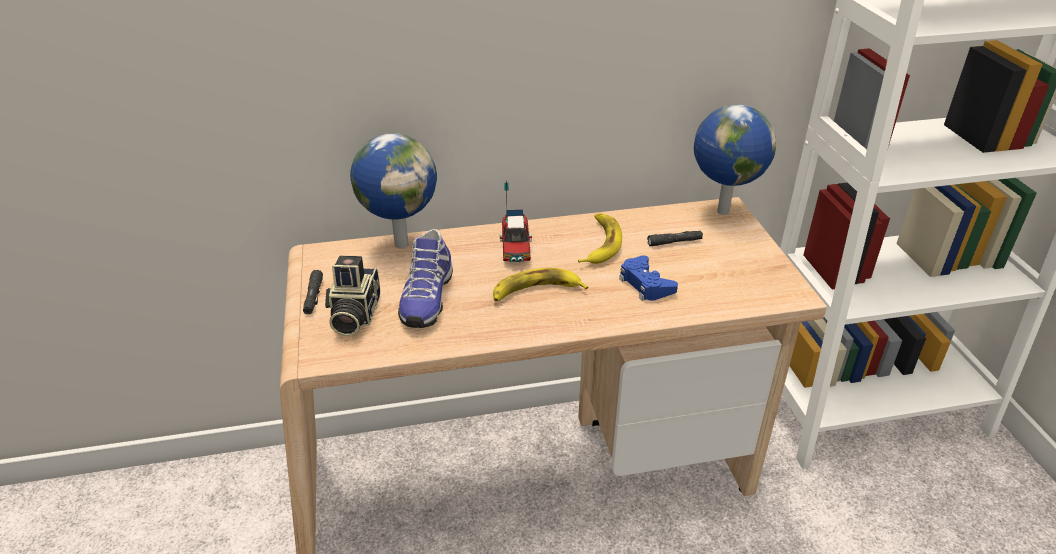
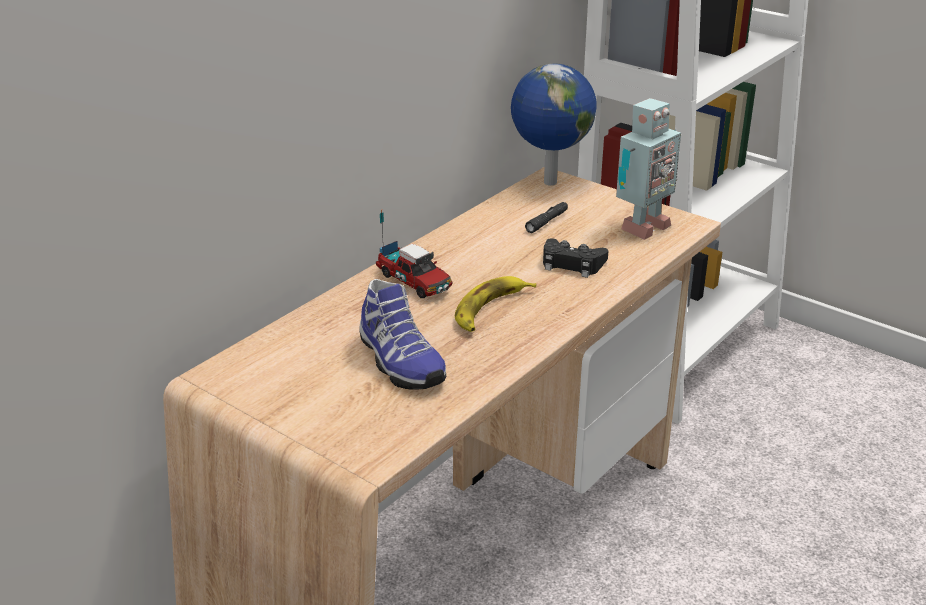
camera: 40 degrees left, 5 degrees down
(313, 297) = (277, 414): black flashlight -> none
(353, 315) = (347, 409): camera -> none
(401, 244) = (294, 328): globe -> none
(600, 243) = (486, 248): banana -> none
(645, 284) = (572, 264): blue game controller -> black game controller
(745, 279) = (641, 227): none -> toy robot

